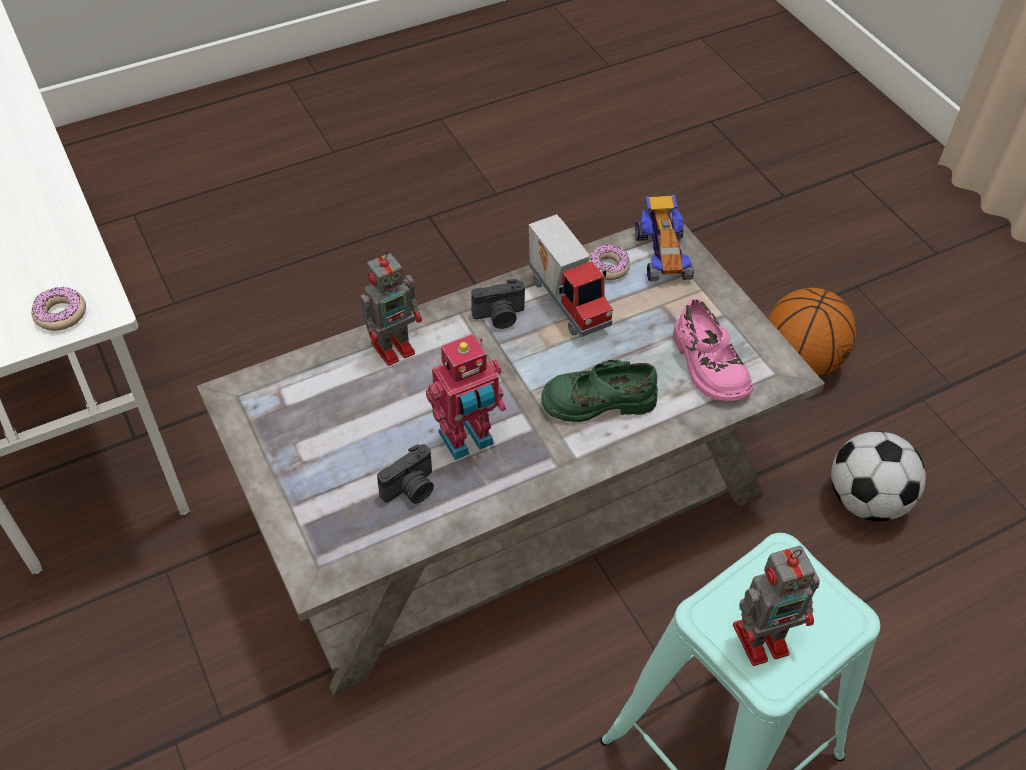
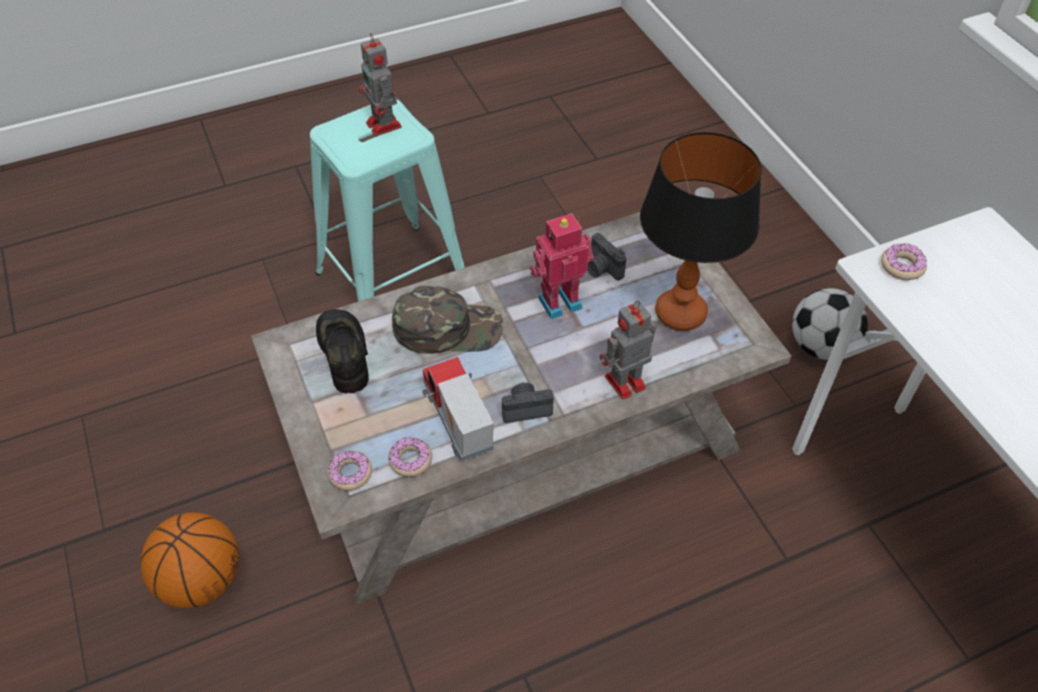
camera: 175 degrees left, 0 degrees up
(316, 431) = (681, 313): none -> table lamp
(411, 489) = (601, 269): camera -> camera turned 90 degrees counterclockwise
(598, 400) = (448, 328): green shoe -> green cap
(662, 254) = (350, 473): toy car -> donut
(708, 365) = (345, 354): pink shoe -> black shoe
(763, 638) = (384, 126): toy robot -> toy robot turned 105 degrees counterclockwise
(865, 500) = (213, 433): football -> football (821, 346)

